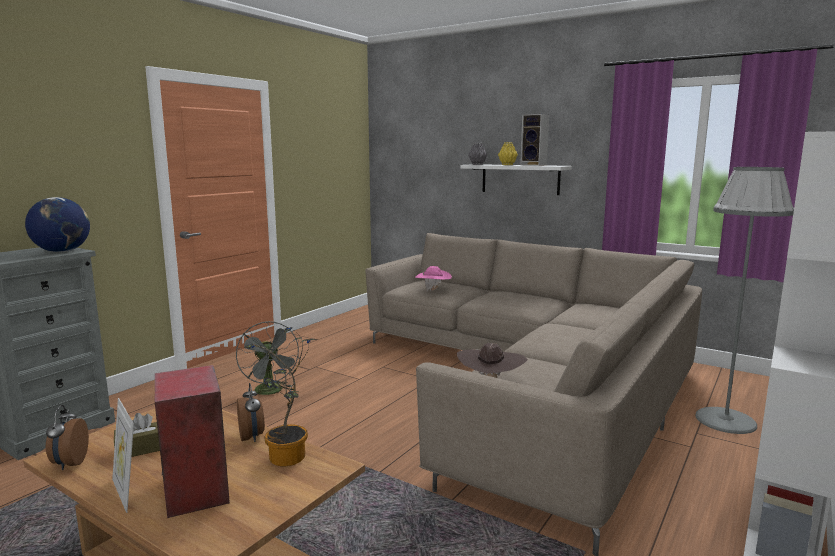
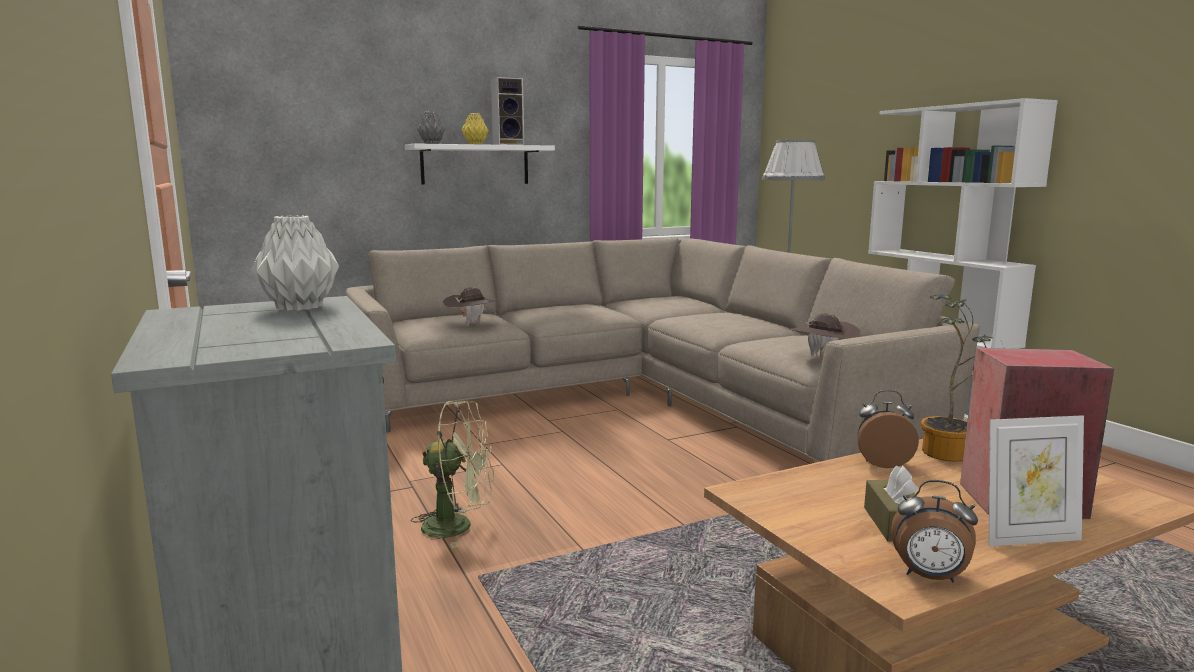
camera: 60 degrees left, 0 degrees up
(62, 251) = (298, 307): globe -> grey vase
(271, 392) = (458, 526): grey fan -> green fan
(433, 291) = (472, 324): pink hat -> brown hat

